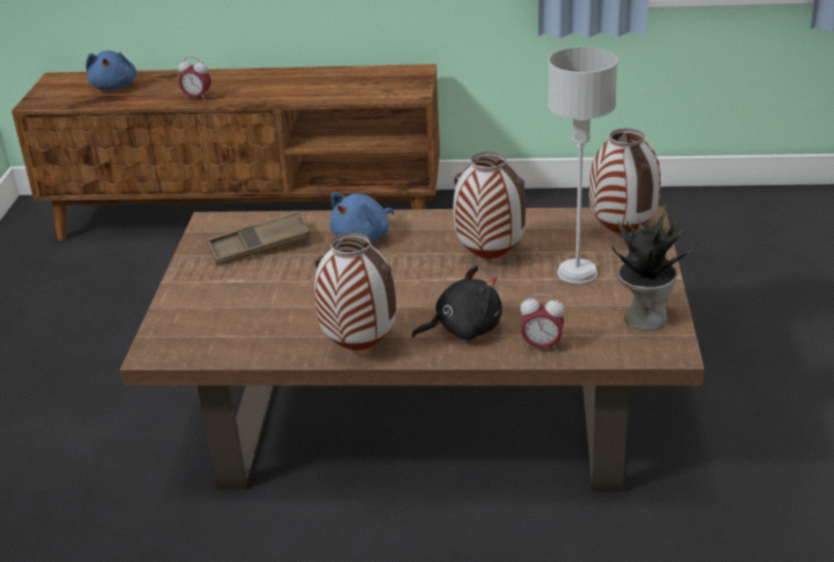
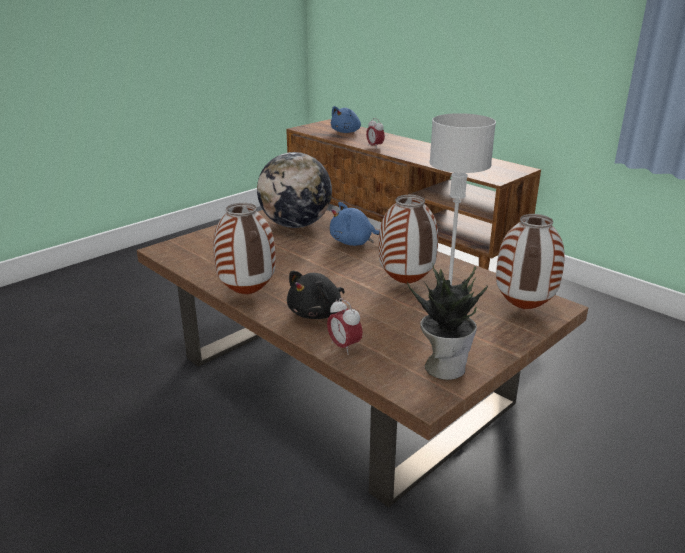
camera: 40 degrees right, 5 degrees down
(259, 246) = (296, 225): brown tray -> globe
(463, 329) = (317, 313): black plush toy -> black plush toy turned 105 degrees clockwise

